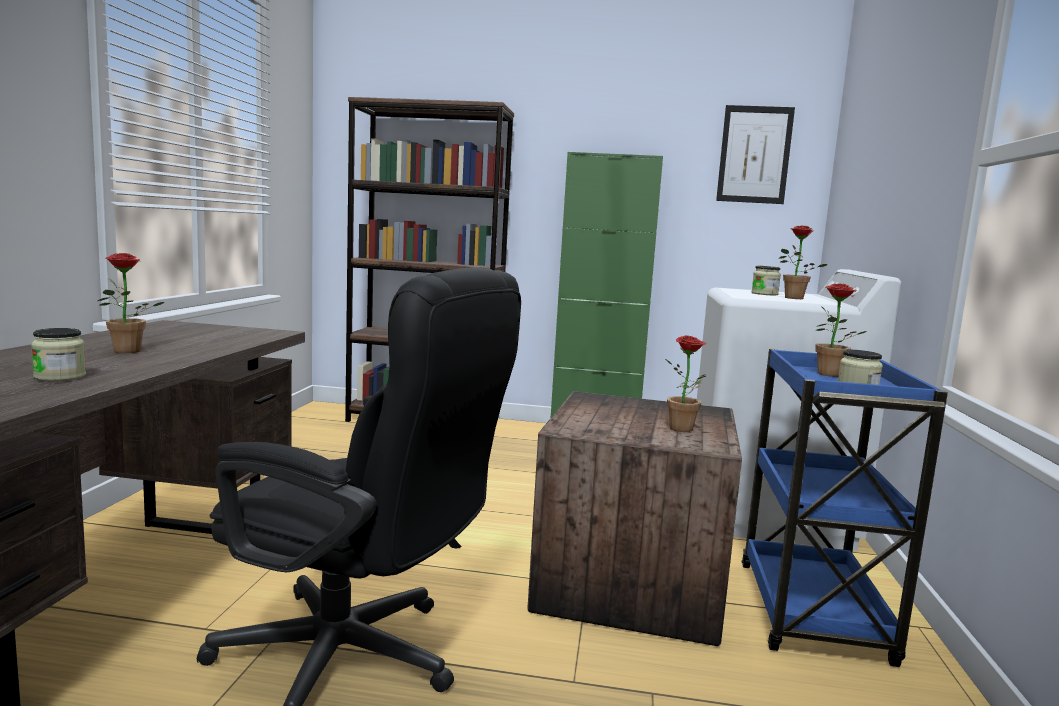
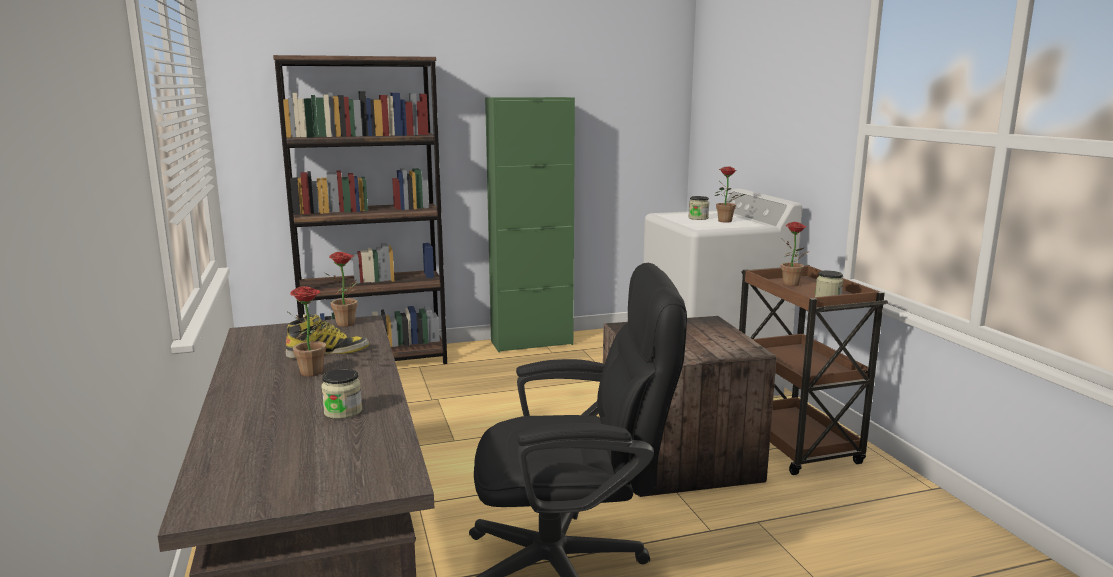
camera: 25 degrees left, 5 degrees up
(183, 343) = (328, 352): none -> boot
(685, 430) = (721, 342): potted plant -> potted plant (348, 324)
(754, 155) = (634, 88): picture -> none
(812, 614) = (795, 445): blue cart -> brown cart

